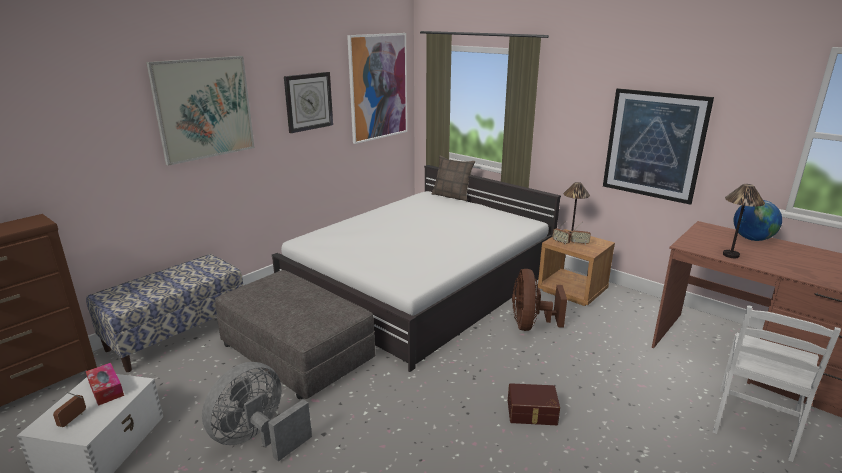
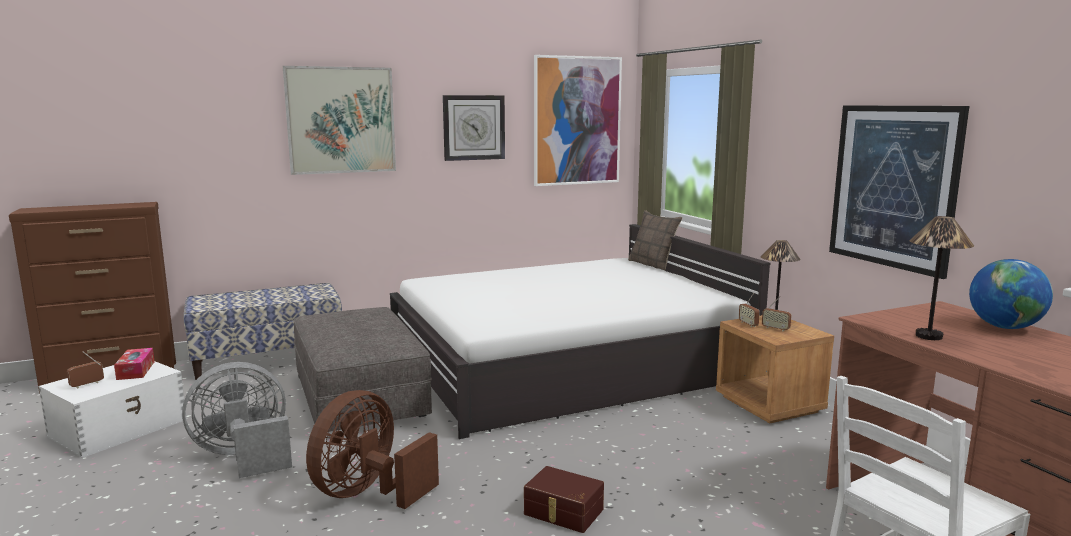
camera: 25 degrees right, 10 degrees down
(531, 325) = (665, 427): brown fan -> brown fan (368, 493)

